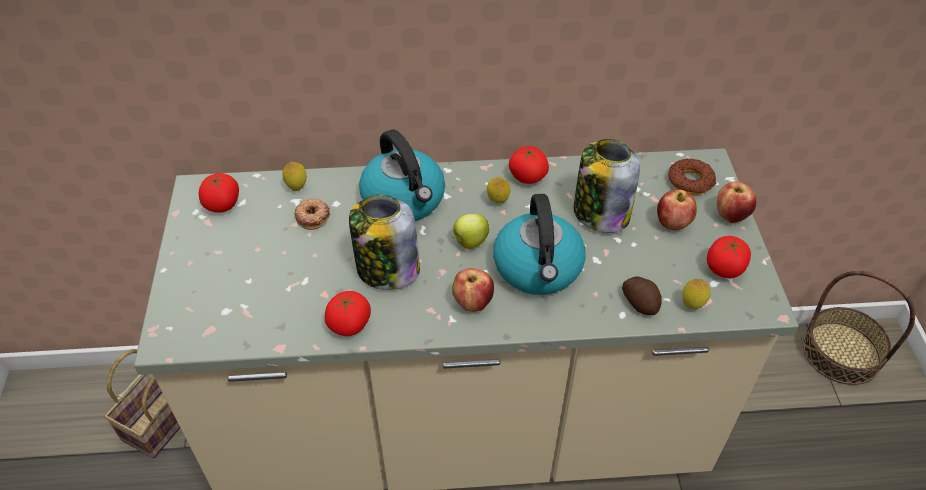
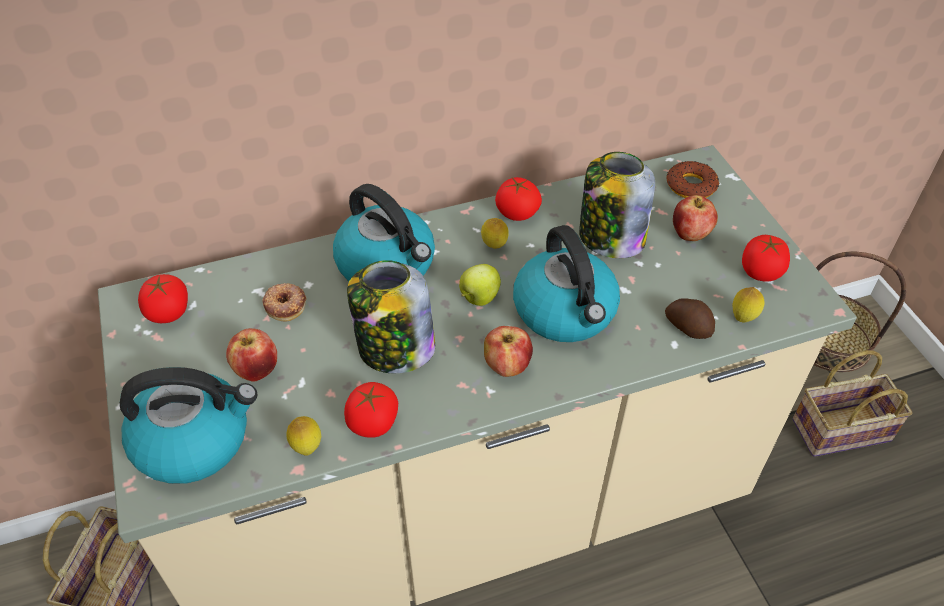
camera: 15 degrees left, 0 degrees up
(210, 308) = (195, 440): none -> kettle
(297, 187) = (254, 275): lemon -> lemon (307, 448)
(731, 215) = (746, 214): apple -> apple (257, 370)
(822, 438) = (840, 432): none -> basket

